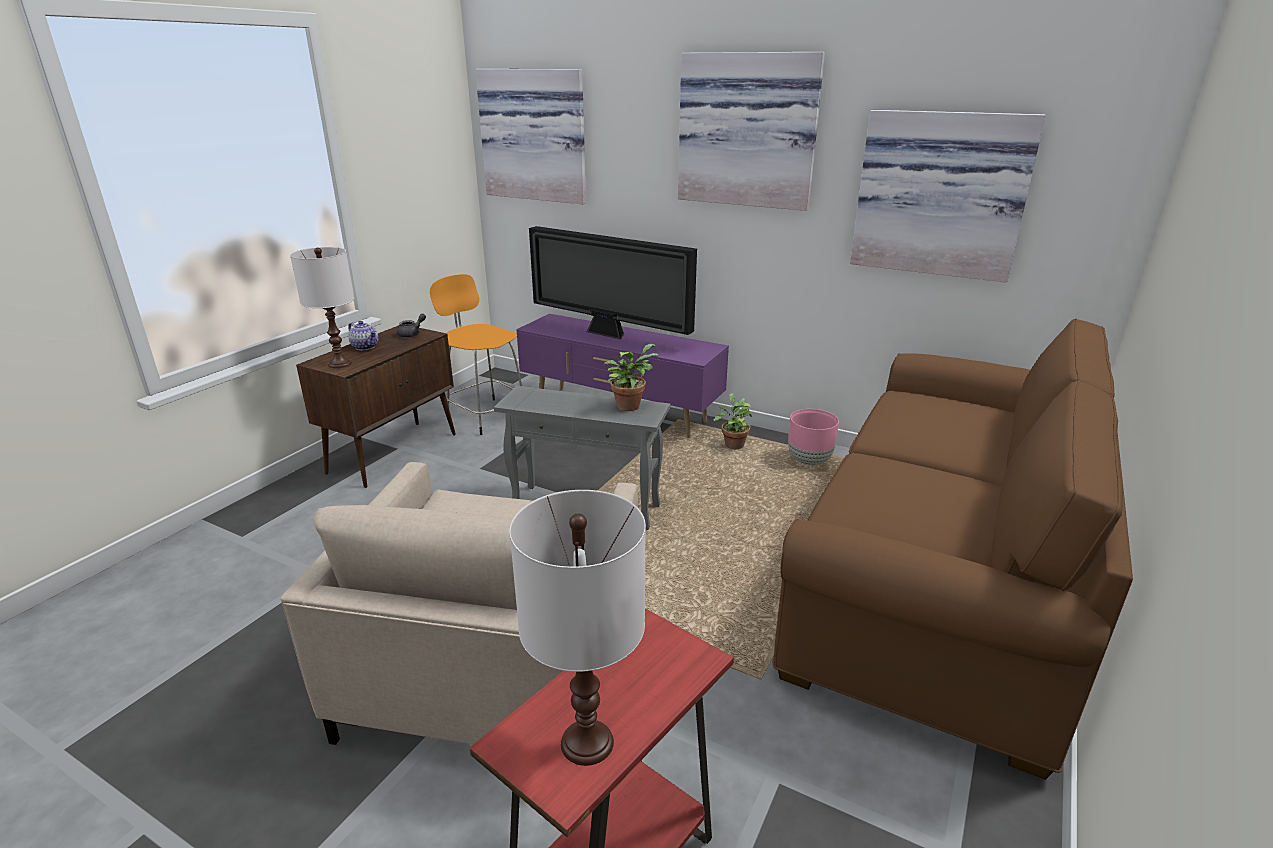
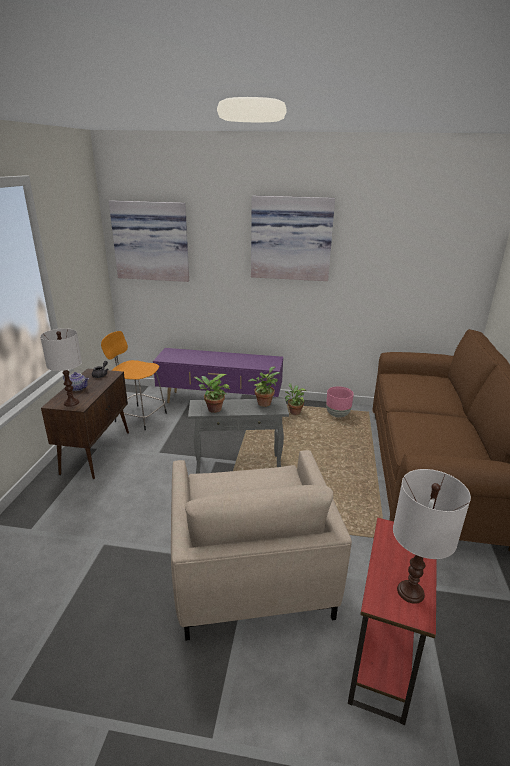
camera: 20 degrees left, 0 degrees up
(538, 403) = (212, 409): none -> potted plant
(608, 334) = (211, 357): television -> none
(940, 194) = (397, 270): picture -> none

